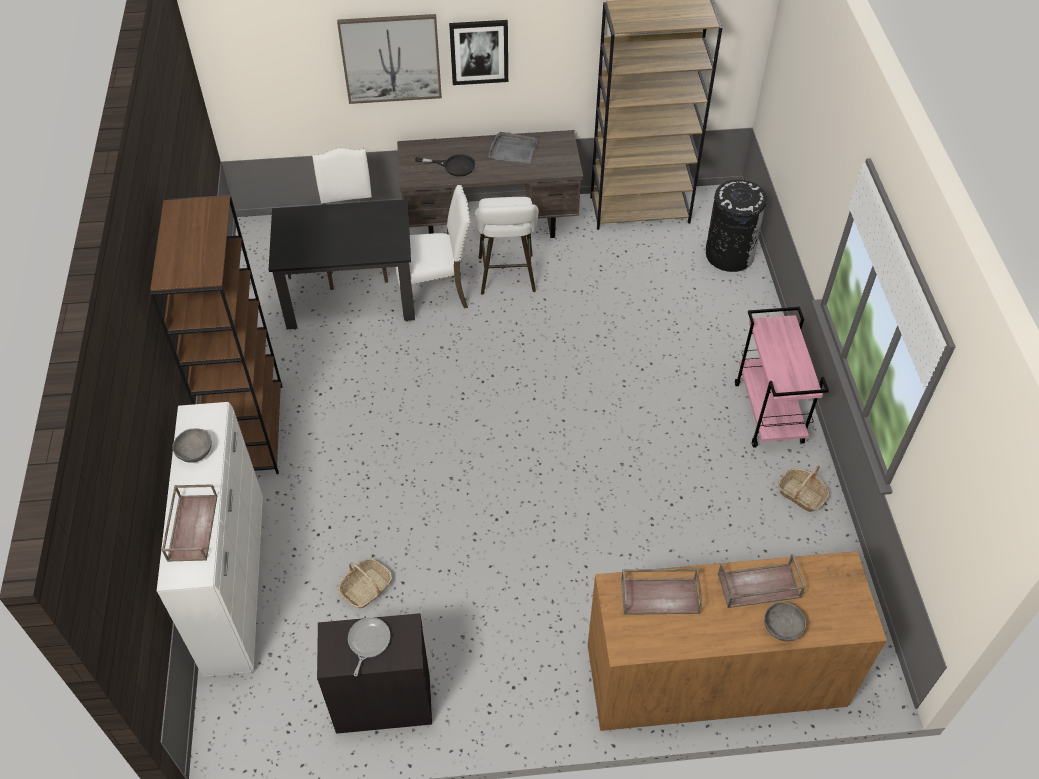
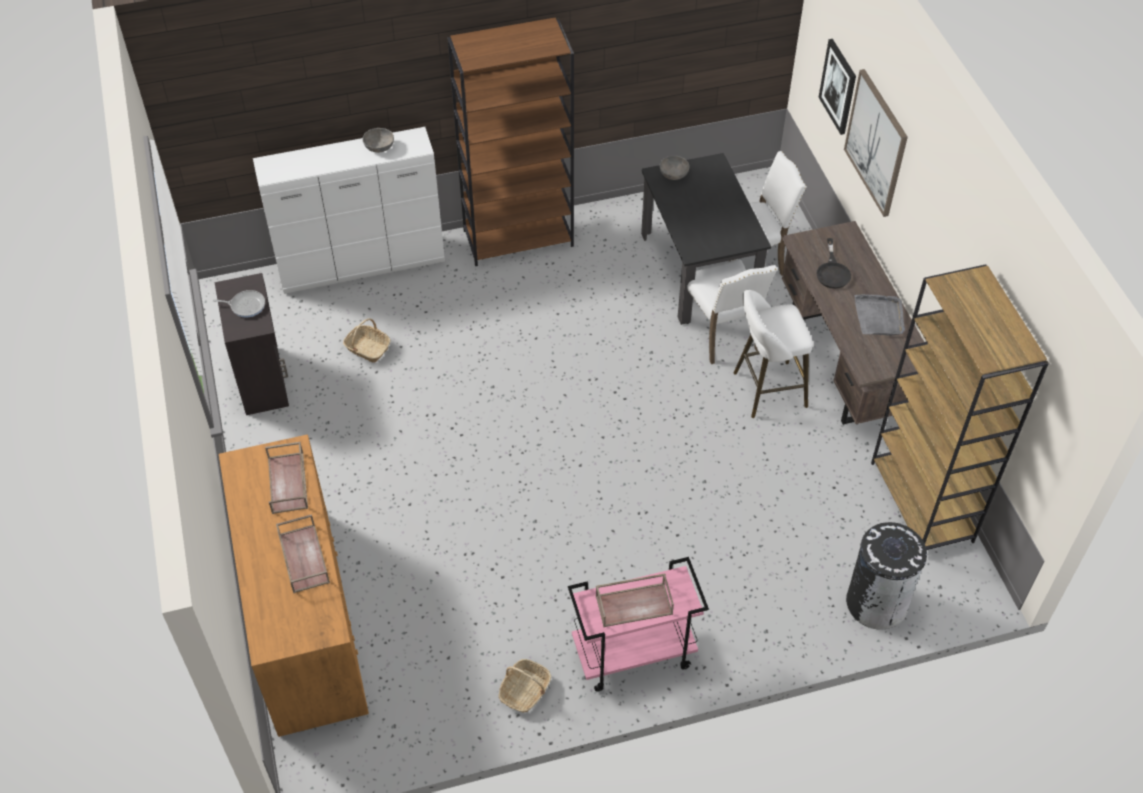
camera: 80 degrees right, 0 degrees up
(192, 527) = (309, 162): brown tray -> brown tray (634, 604)
(479, 52) = (917, 206): picture -> picture (838, 86)
(782, 628) = (260, 578): grey bowl -> grey bowl (673, 174)

